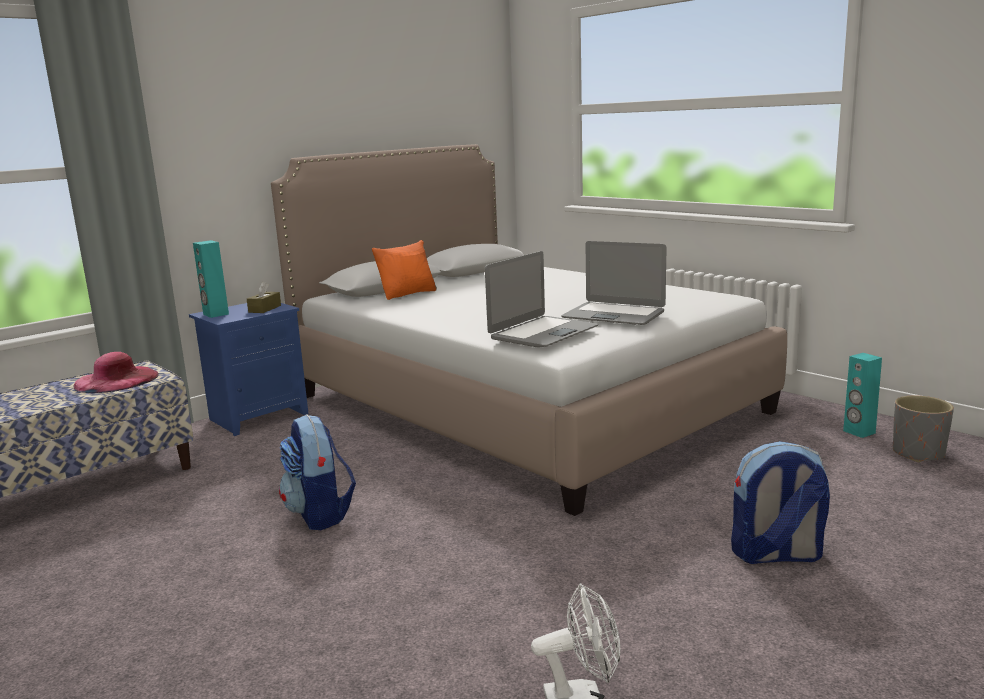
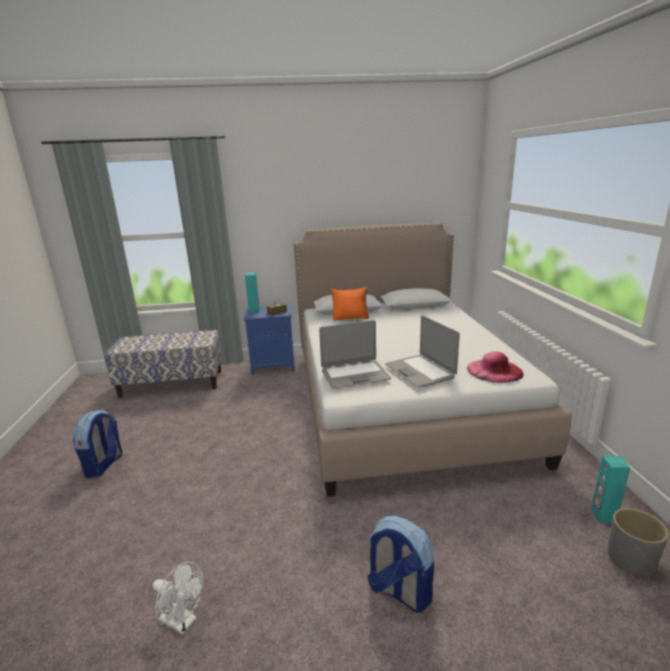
camera: 35 degrees right, 5 degrees up
(116, 380) = (190, 339): pink hat -> pink hat (494, 370)
(320, 514) = (226, 438): backpack -> backpack (104, 465)

